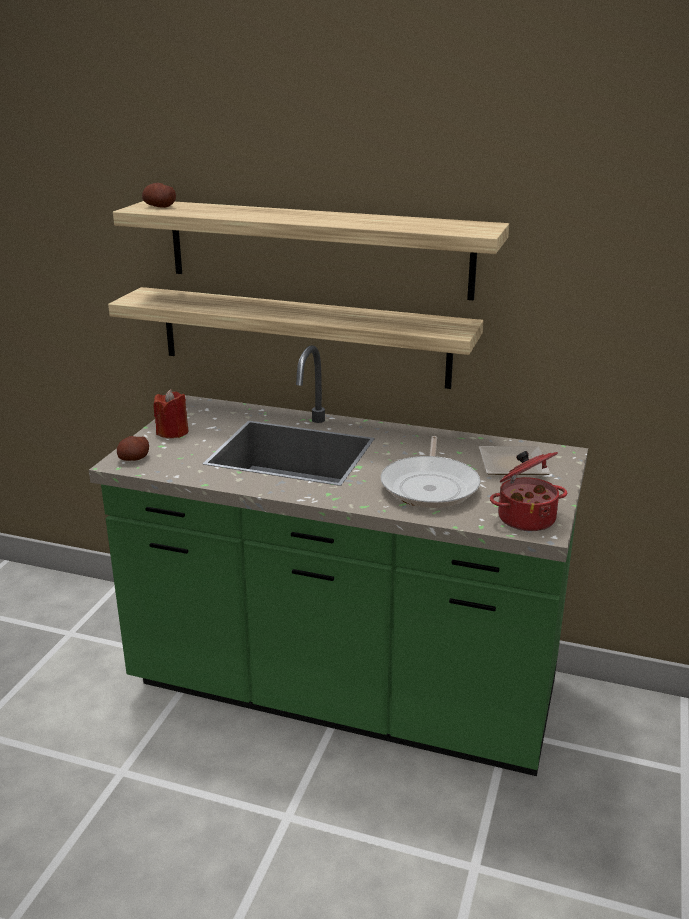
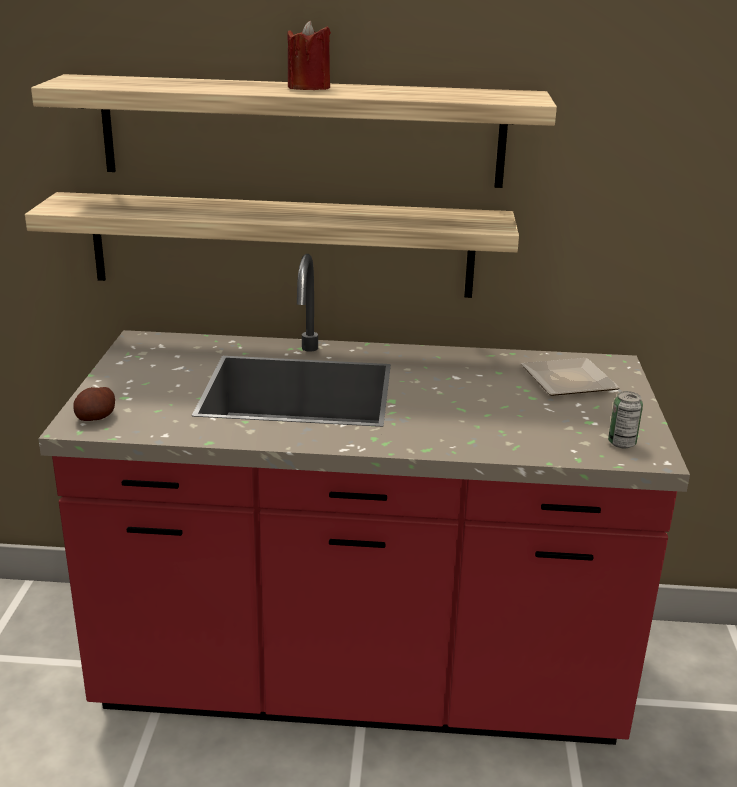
camera: 15 degrees left, 0 degrees up
(159, 207) = (92, 81): potato -> none
(173, 432) = (131, 378): red candle -> red candle (309, 88)
(344, 692) = (360, 678): green counter -> red counter
(430, 486) = (491, 416): frying pan -> none
(525, 517) = (621, 443): cooking pot -> can

